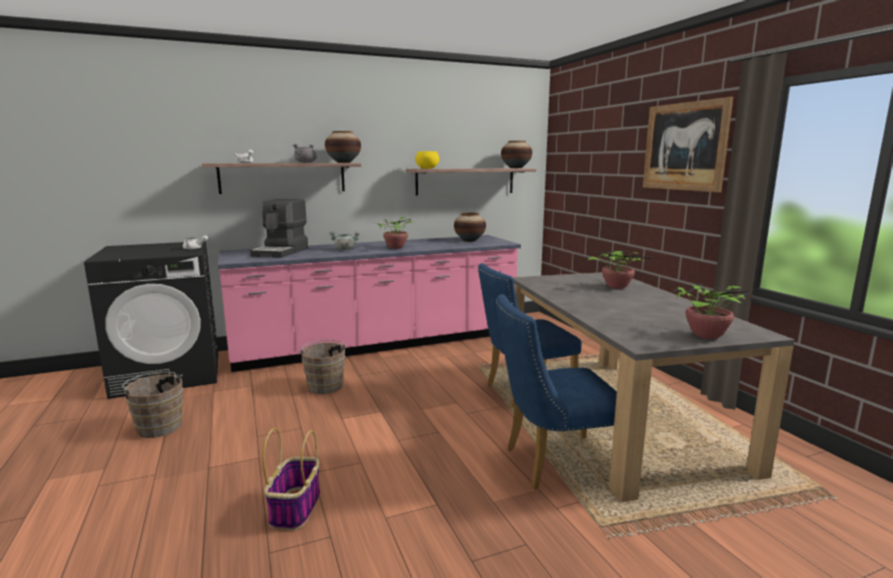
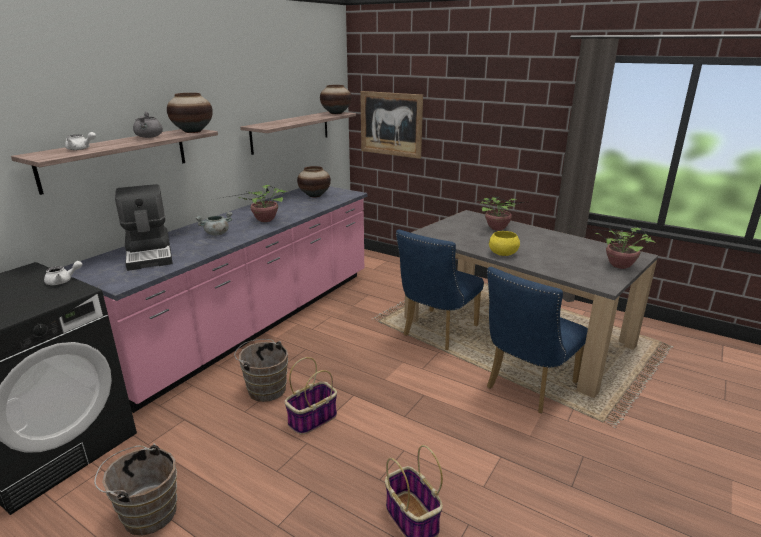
camera: 35 degrees left, 10 degrees up
(326, 415) = (312, 419): none -> basket
(427, 168) = (269, 126): yellow bowl -> yellow bowl (503, 254)
(684, 146) = (517, 101): picture -> picture (391, 124)

